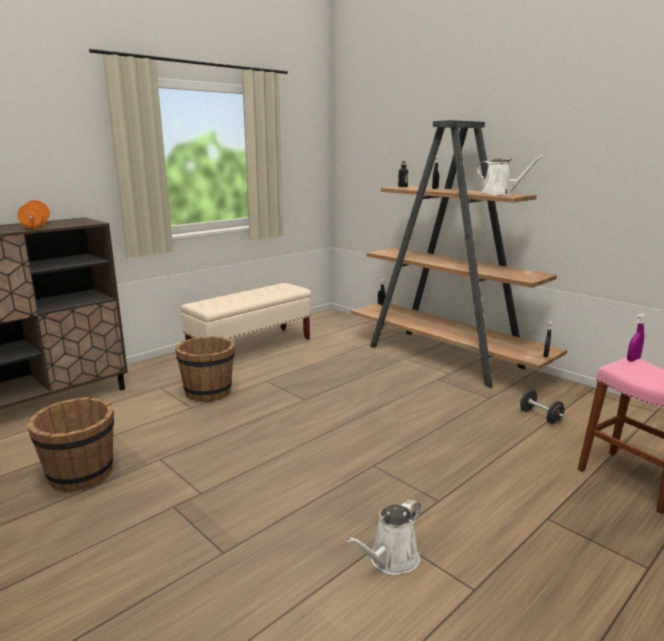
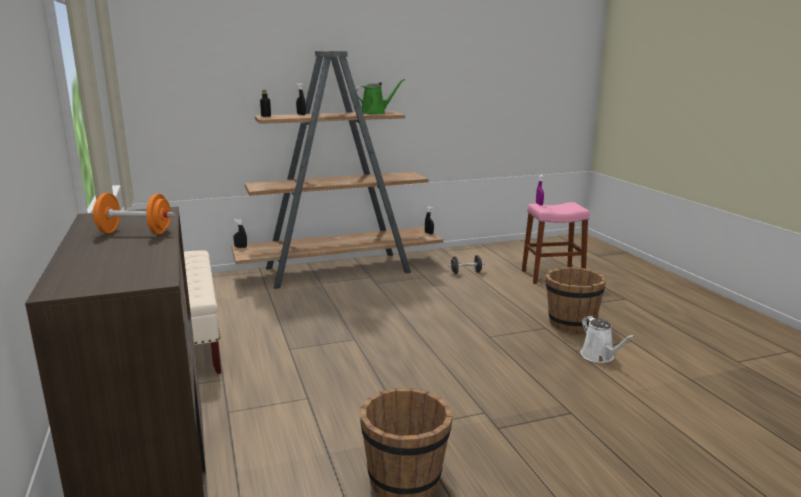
camera: 65 degrees left, 0 degrees up
(208, 392) = (279, 383): brown bucket -> brown bucket (571, 323)
(499, 194) = (375, 113): white watering can -> green watering can

